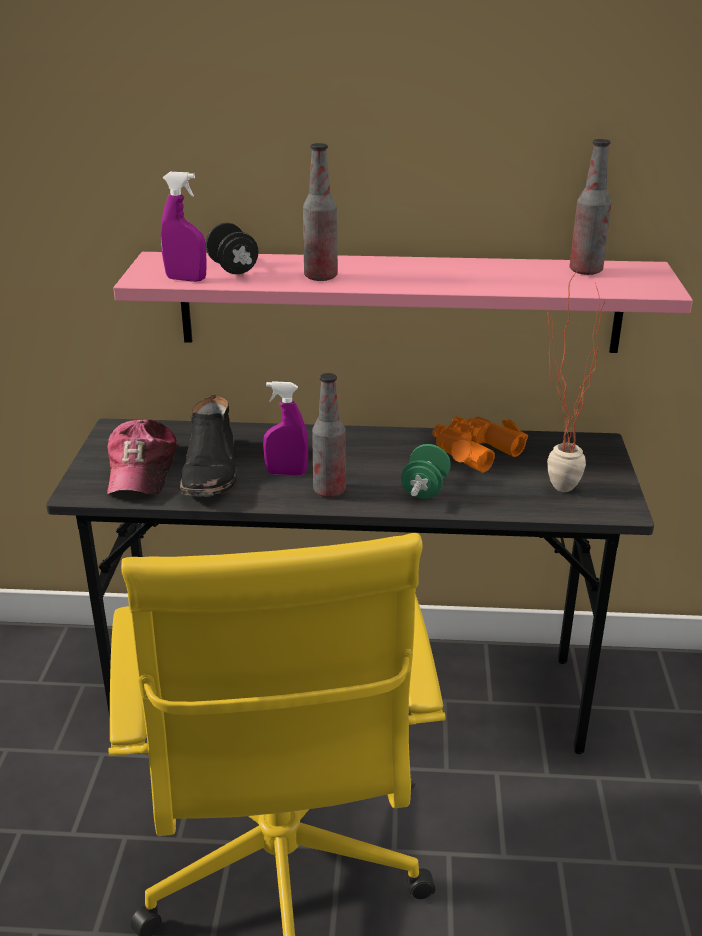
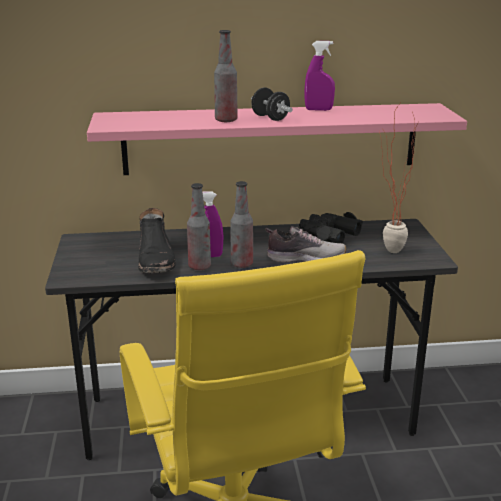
camera: 10 degrees left, 5 degrees down
(142, 470) = (106, 262): cap -> none
(186, 279) = (135, 125): purple spray bottle -> purple spray bottle (318, 110)
(233, 268) = (163, 118): black dumbbell -> black dumbbell (270, 118)
(425, 489) = (305, 258): green dumbbell -> shoe
(473, 450) = (327, 234): orange binoculars -> black binoculars
(585, 271) = (394, 109): bottle -> bottle (199, 266)

